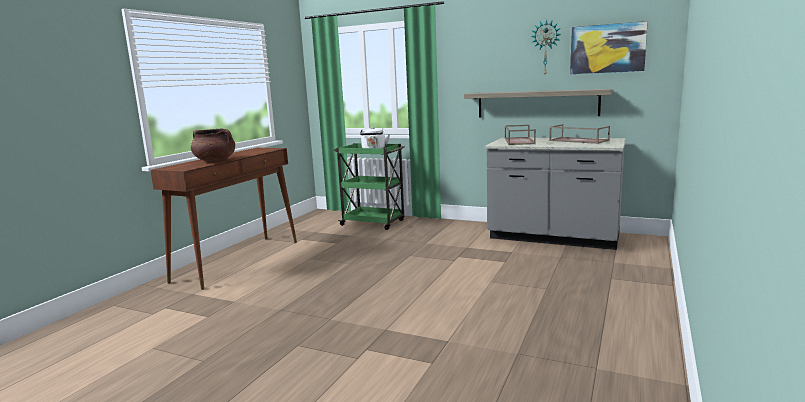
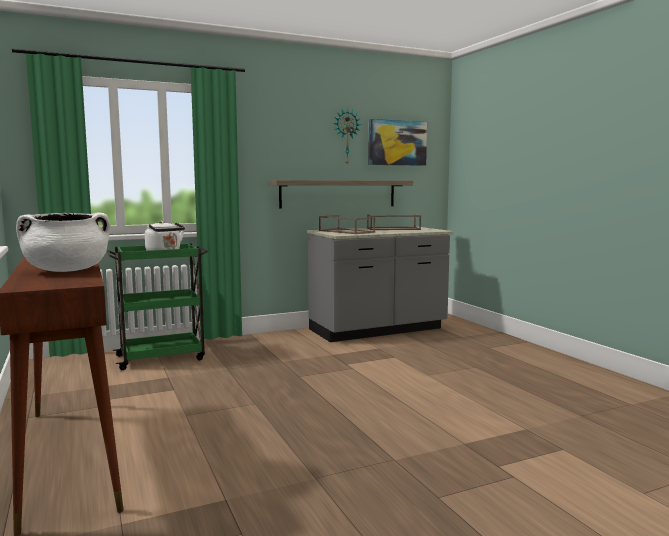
camera: 50 degrees left, 5 degrees down
(215, 160) = (67, 270): brown cooking pot -> white cooking pot

